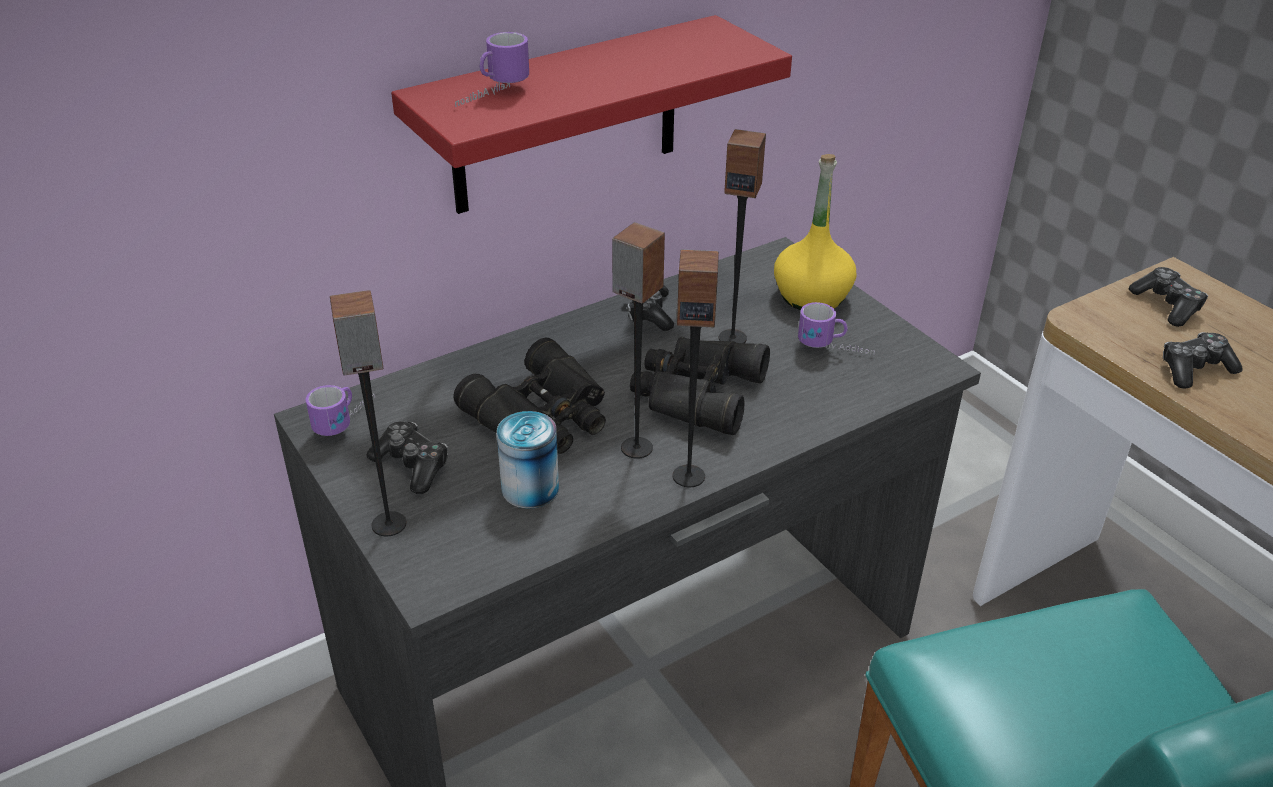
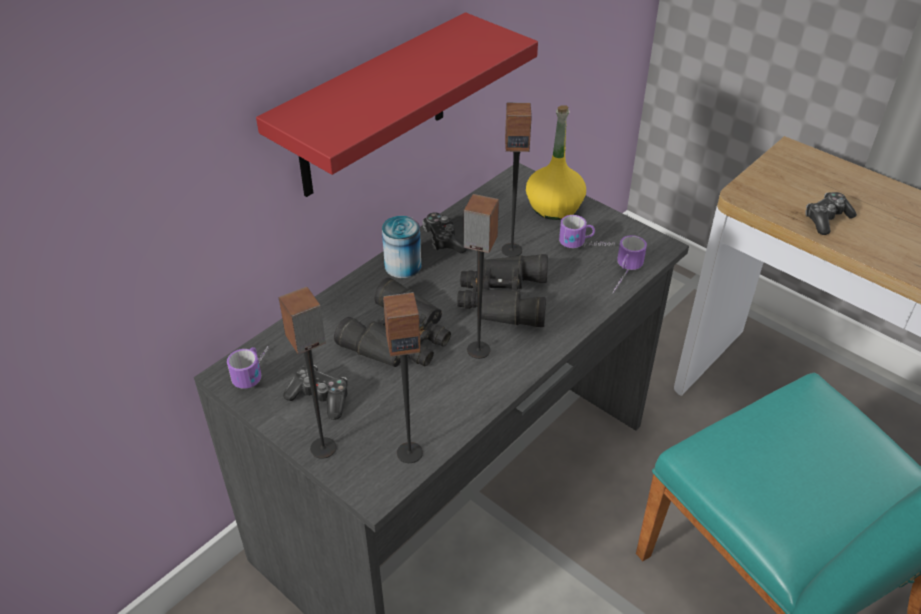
camera: 15 degrees left, 5 degrees up
(490, 95) = (335, 109): mug -> mug (623, 277)
(530, 488) = (415, 397): can -> can (403, 266)
(689, 476) = (523, 364): speaker -> speaker (409, 452)
(1167, 305) = (793, 174): game controller -> none

